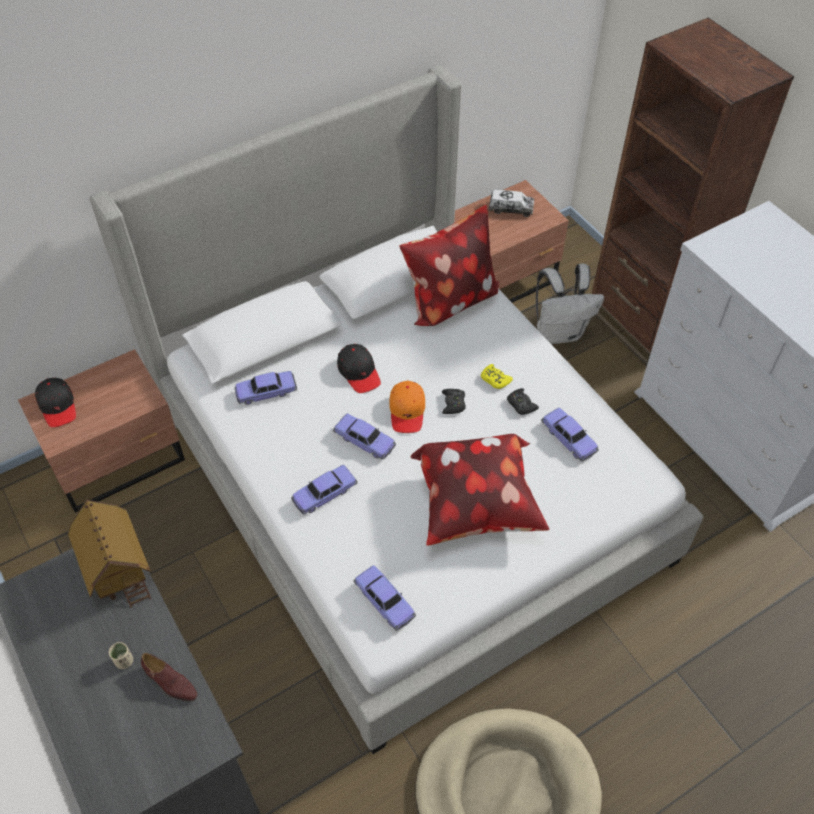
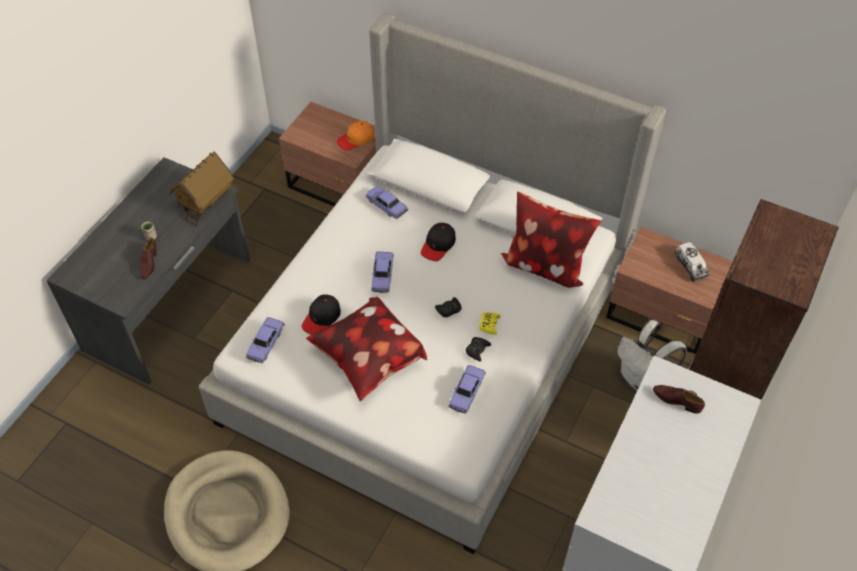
camera: 60 degrees right, 0 degrees up
(58, 406) = (318, 121): black cap -> black cap (321, 318)
(324, 494) = (327, 275): toy car -> none
(407, 411) = (423, 287): orange cap -> orange cap (356, 139)
(743, 252) = (677, 400): none -> brown shoe

